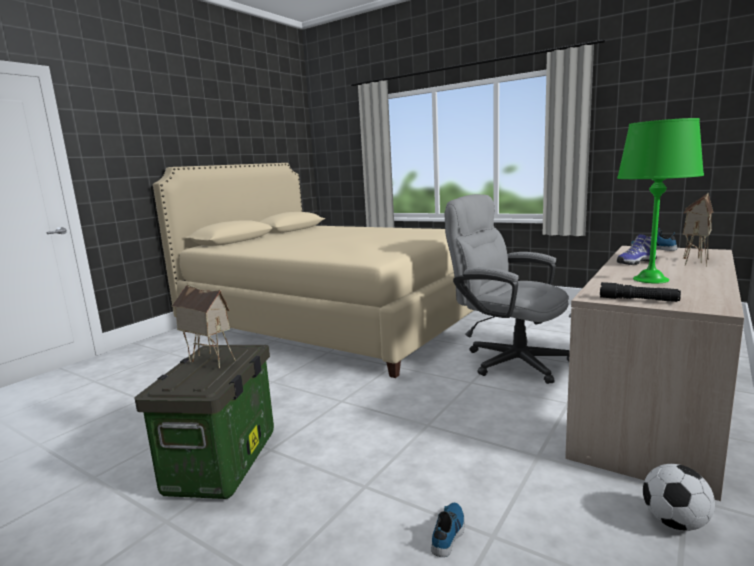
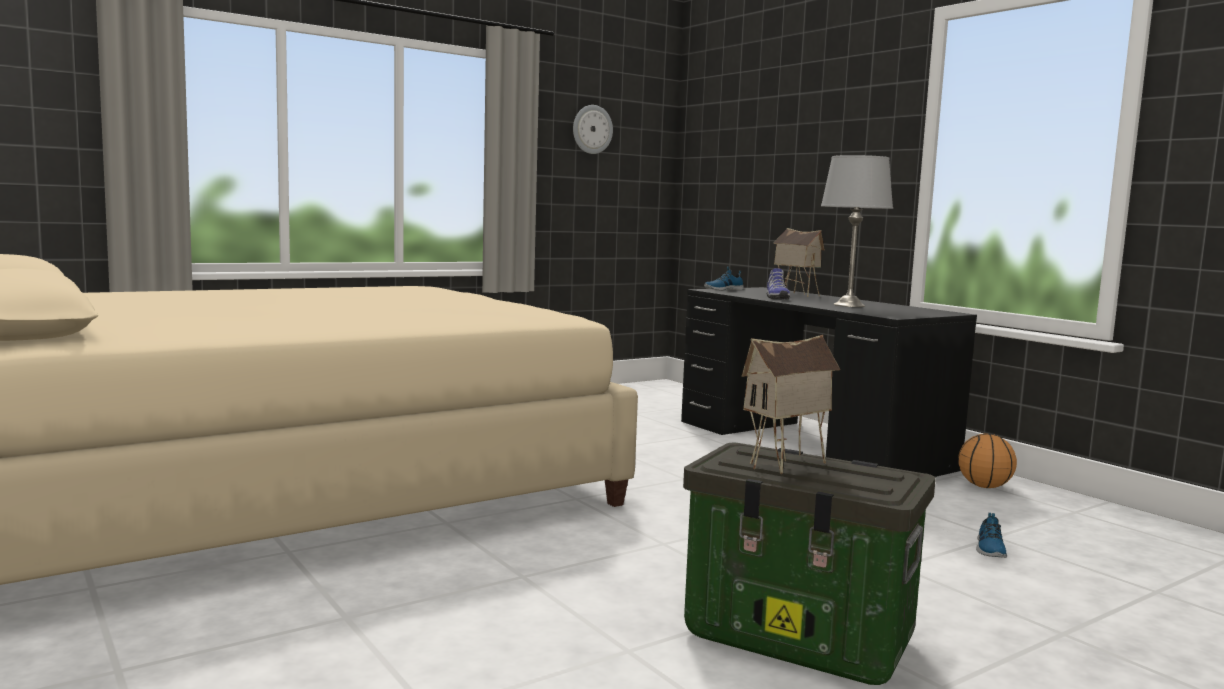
camera: 70 degrees left, 5 degrees down
(449, 533) = (989, 549): shoe -> shoe turned 120 degrees counterclockwise
(508, 360) = (640, 452): grey office chair -> none
(638, 300) = (914, 314): black flashlight -> none
(650, 279) = (848, 305): green table lamp -> grey table lamp
(651, 407) = (809, 444): beige desk -> black desk
(656, 106) = (592, 129): none -> wall clock
(674, 522) = (985, 487): football -> basketball

